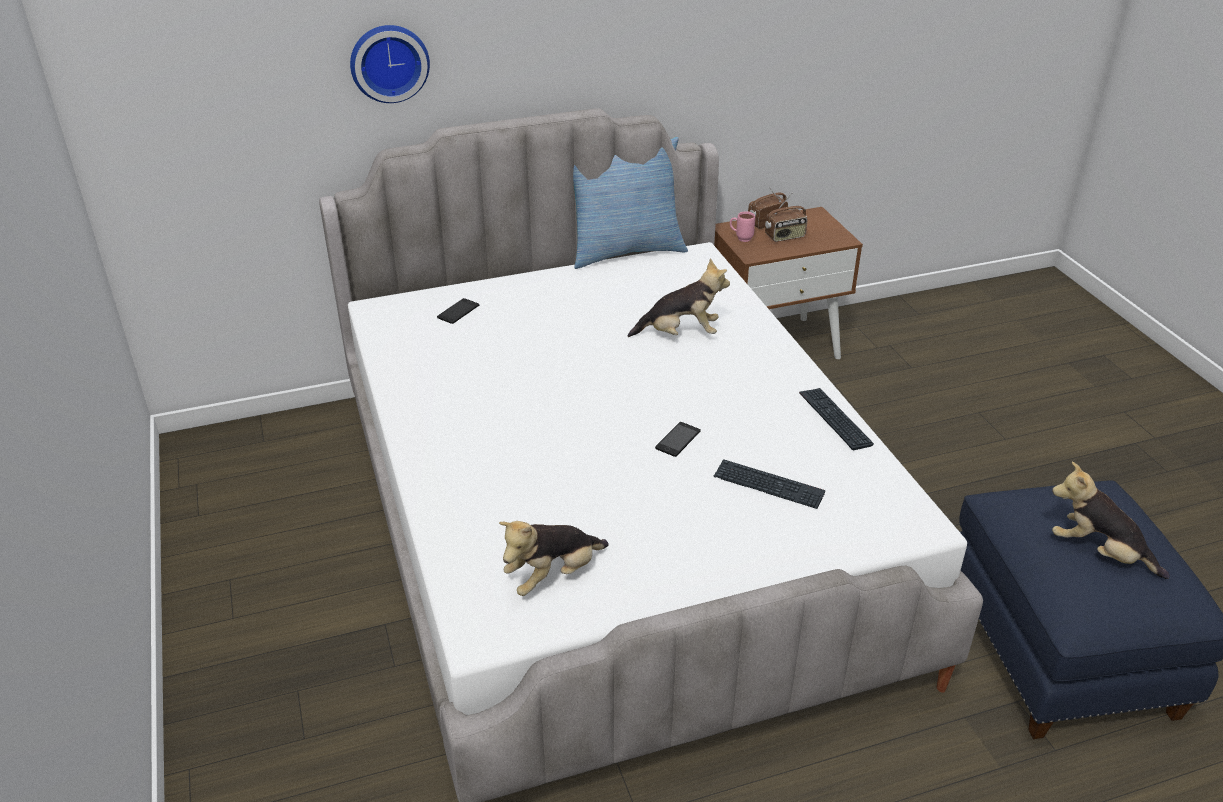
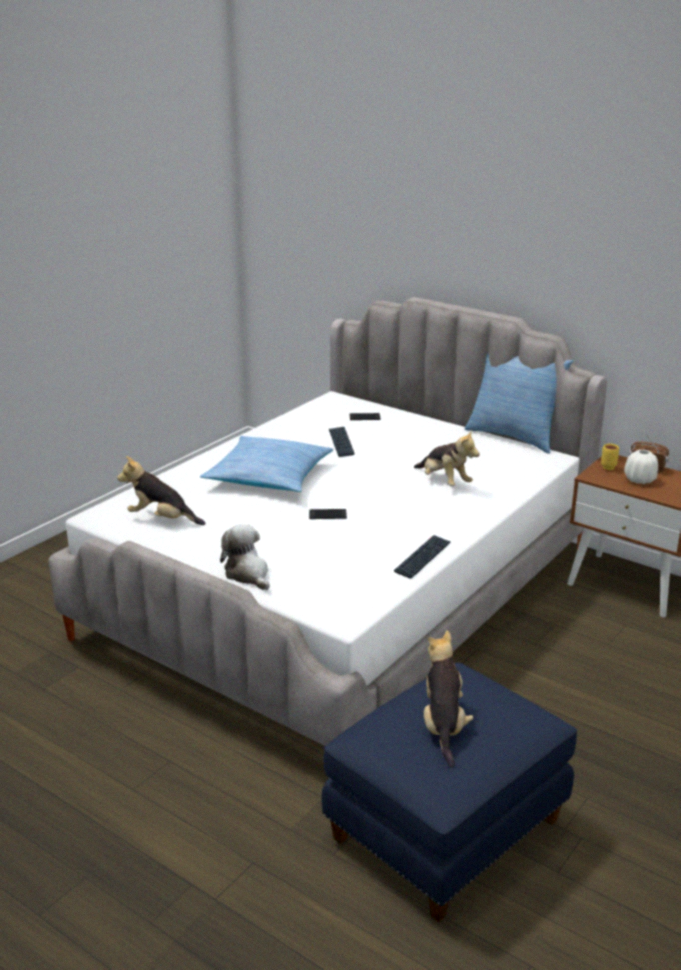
camera: 55 degrees right, 10 degrees down
(389, 62) = (397, 243): wall clock -> none
(531, 442) = (268, 476): none -> pillow
(741, 238) = (606, 466): pink mug -> yellow mug
(767, 556) = (248, 574): none -> plush toy
(768, 486) = (318, 555): keyboard -> keyboard (341, 442)
(785, 237) = (640, 480): radio -> white vase

